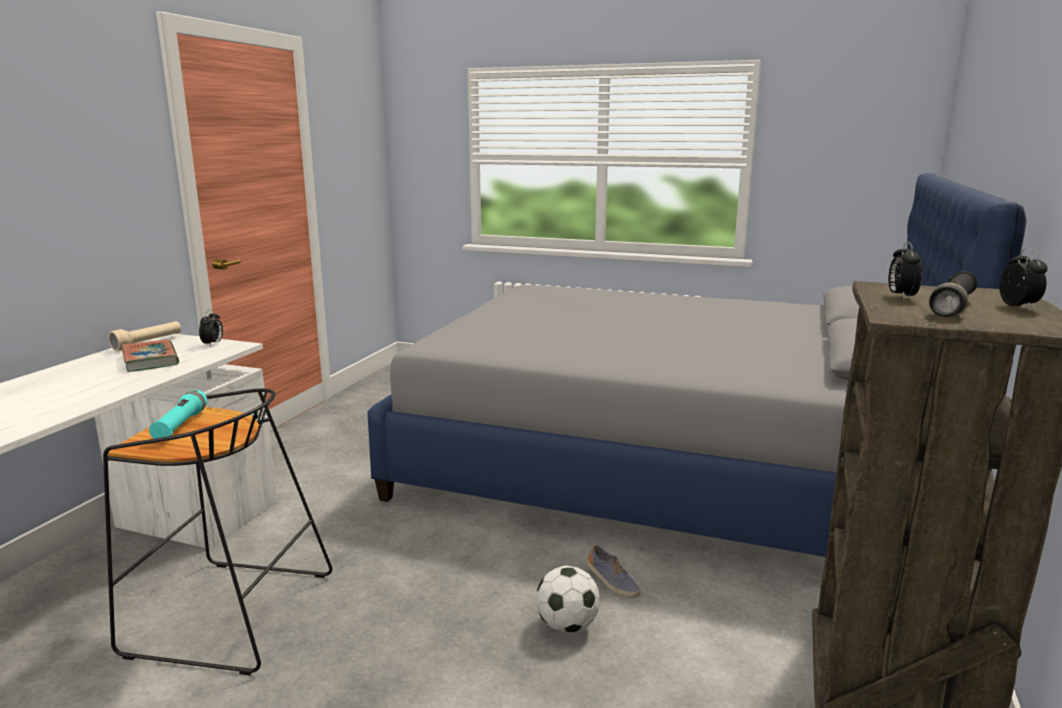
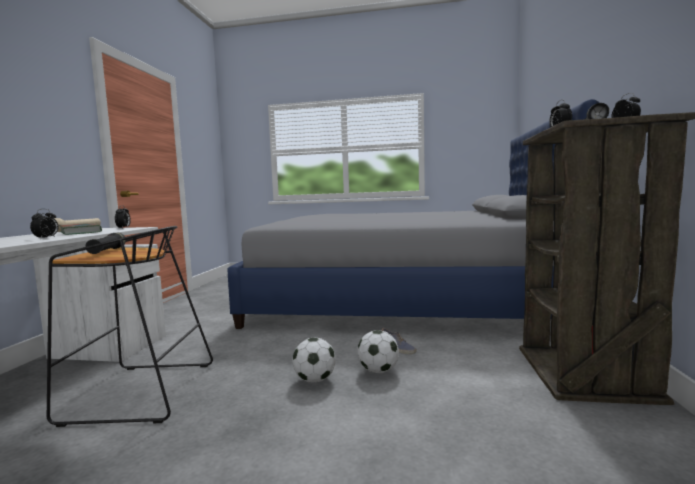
camera: 10 degrees left, 10 degrees down
(103, 389) = (46, 238): none -> alarm clock
(180, 425) = (107, 251): turquoise flashlight -> black flashlight
(468, 630) = (315, 380): none -> football

